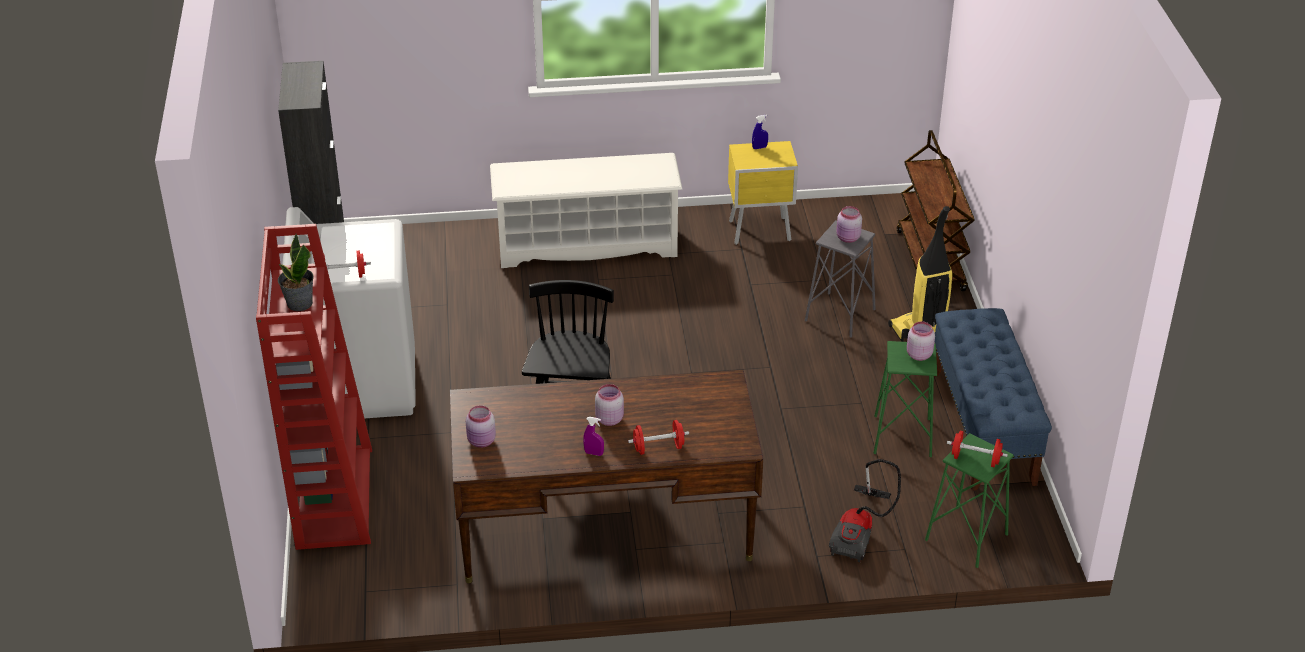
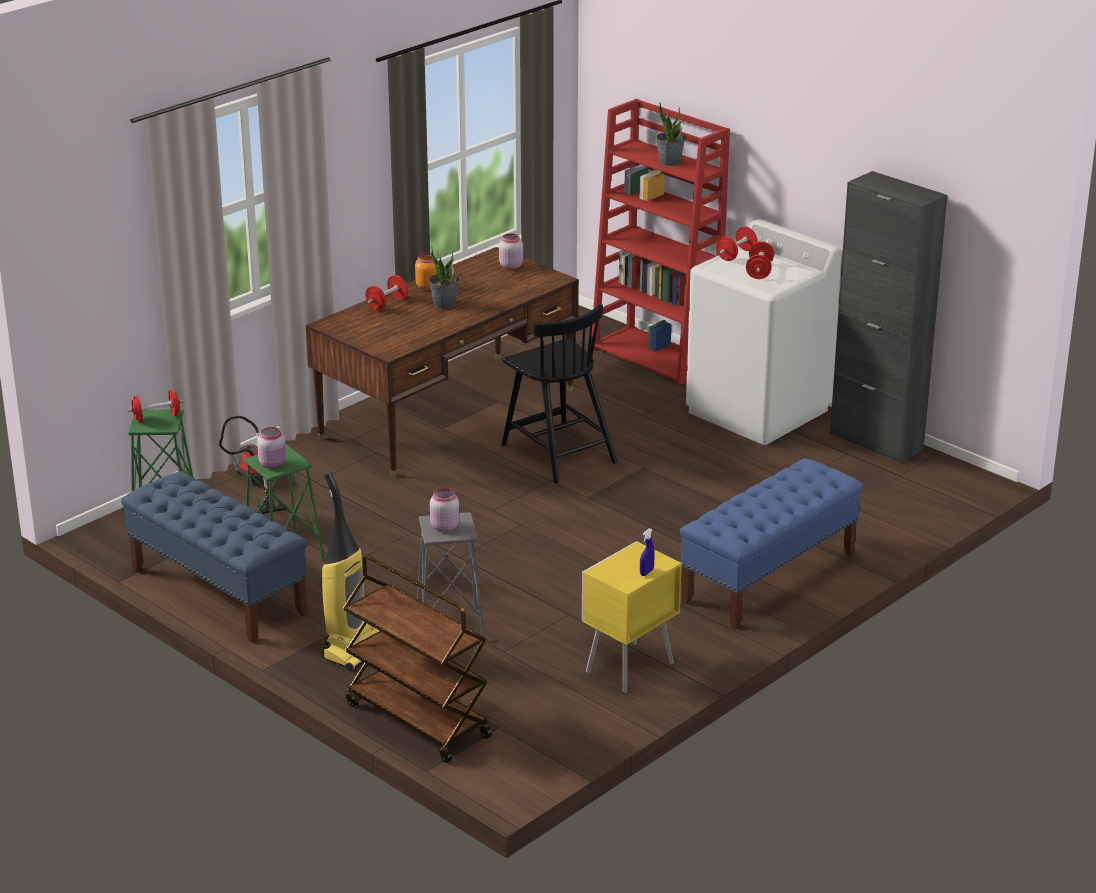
camera: 140 degrees right, 10 degrees down
(360, 248) = (759, 271): none -> red dumbbell
(587, 244) = (768, 579): white shoe rack -> blue bench
(594, 453) = (427, 287): purple spray bottle -> orange jar
(609, 419) = (444, 304): pink jar -> potted plant

